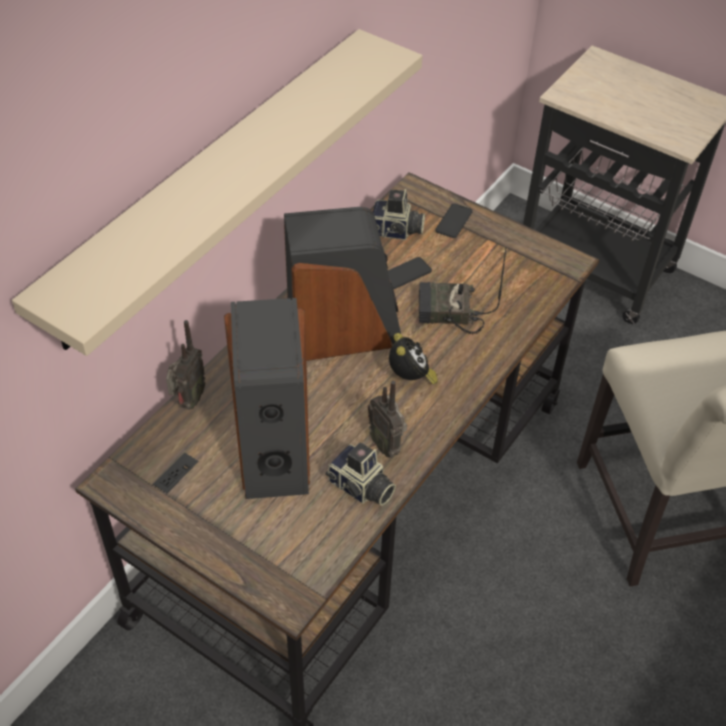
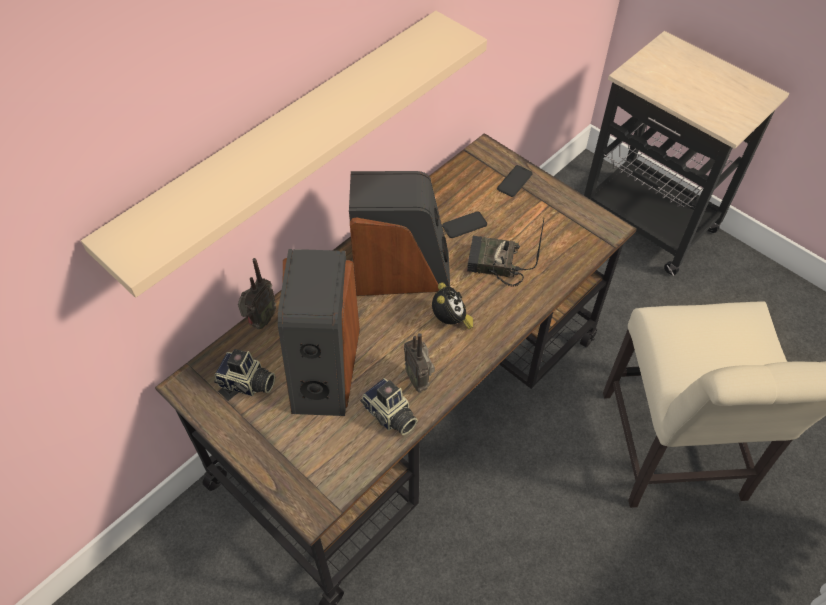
camera: 10 degrees right, 5 degrees up
(396, 231) = (463, 186): camera -> camera (247, 384)

